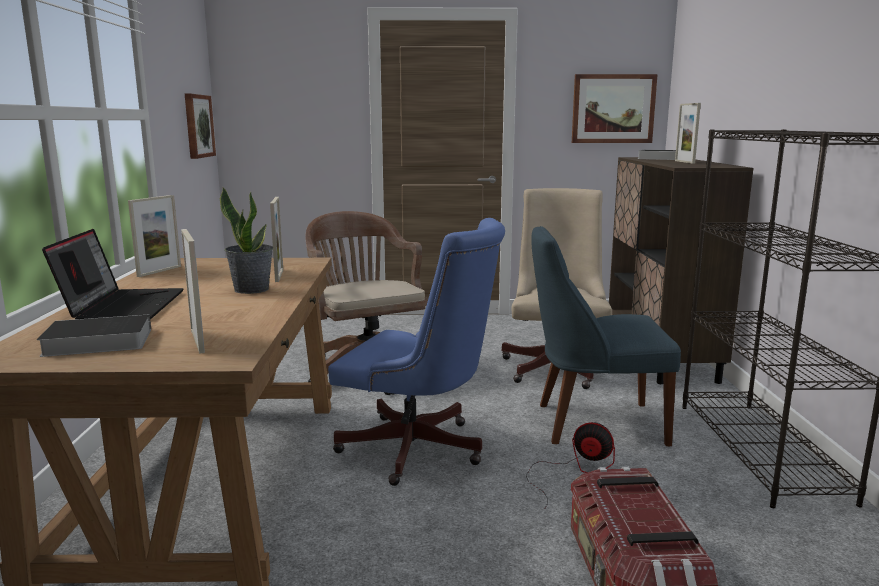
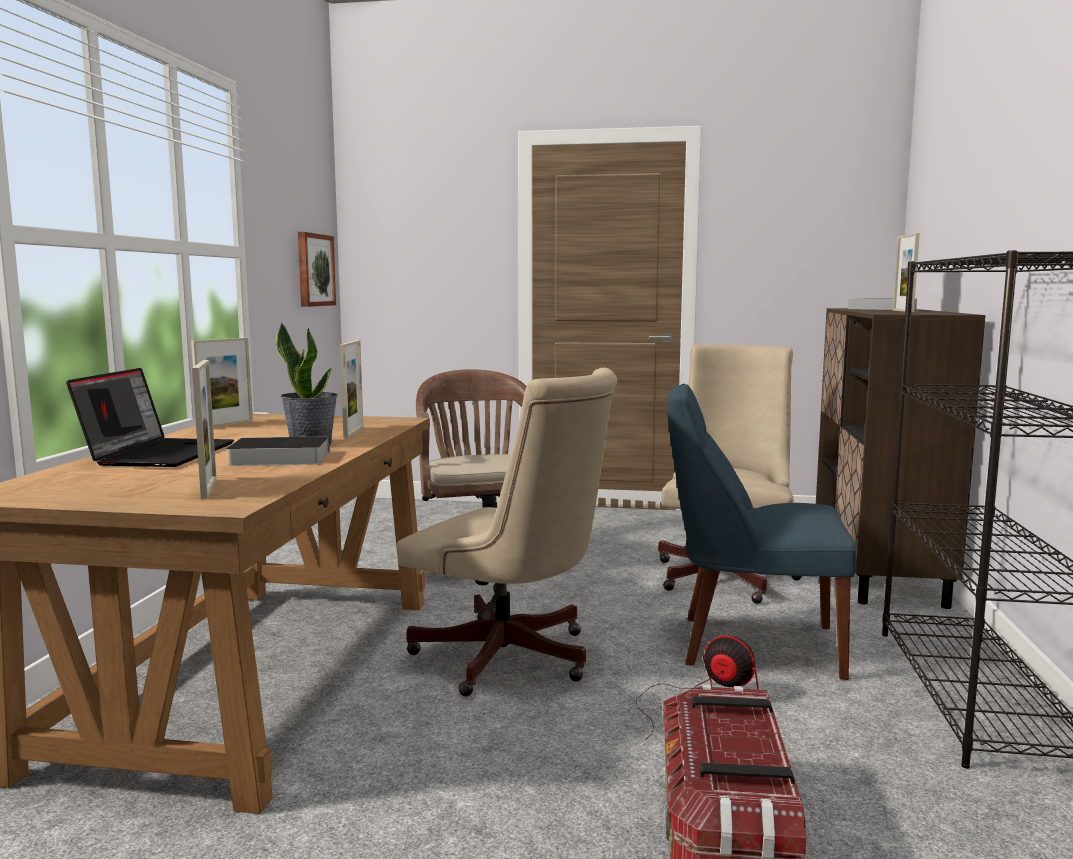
camera: 10 degrees right, 5 degrees down
(94, 342) = (100, 485): book -> book (276, 458)
(420, 451) = (512, 660): blue office chair -> beige office chair
(613, 109) = (827, 248): picture -> none

